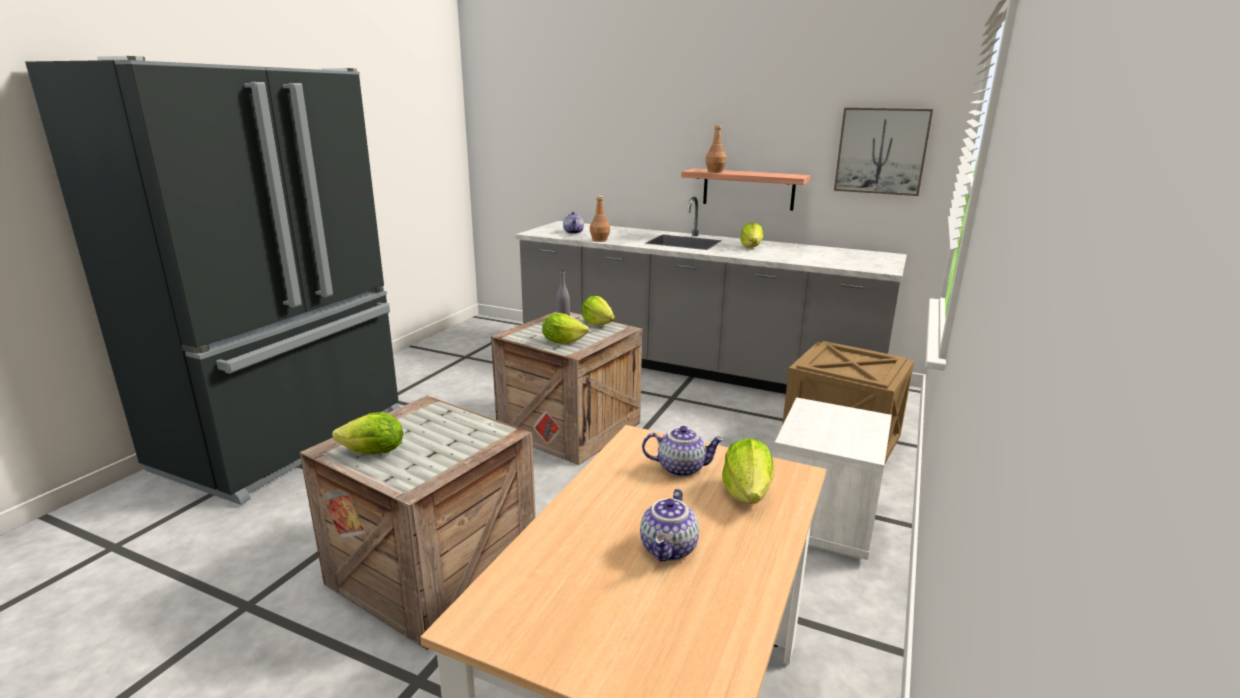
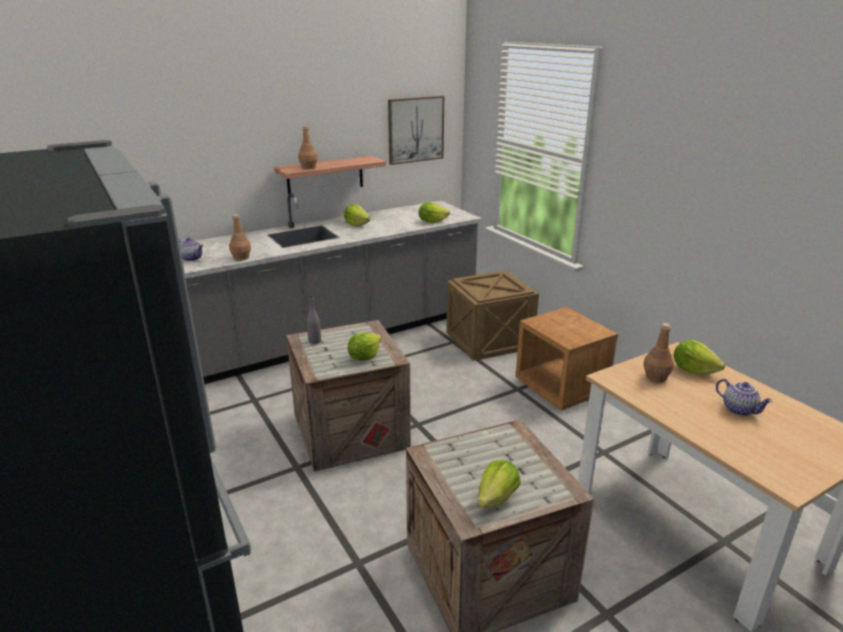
camera: 55 degrees left, 5 degrees up
(597, 323) = (344, 331): lettuce -> lettuce (432, 222)
(681, 468) = (655, 377): teapot -> brown bottle
(822, 522) = (561, 388): white nightstand -> brown nightstand

